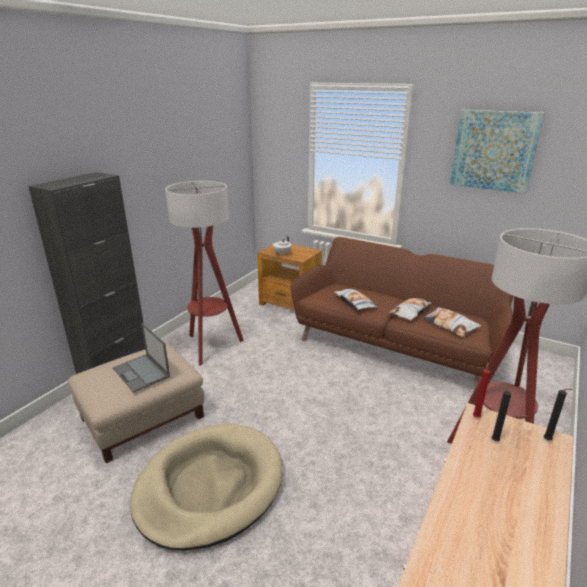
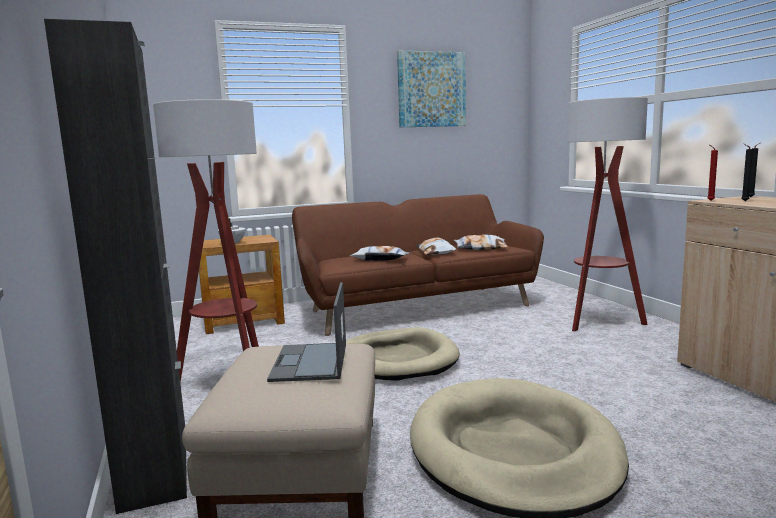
camera: 50 degrees left, 15 degrees down
(141, 373) = (310, 363): laptop -> laptop turned 90 degrees clockwise
(295, 384) = (398, 359): none -> beige dog bed

